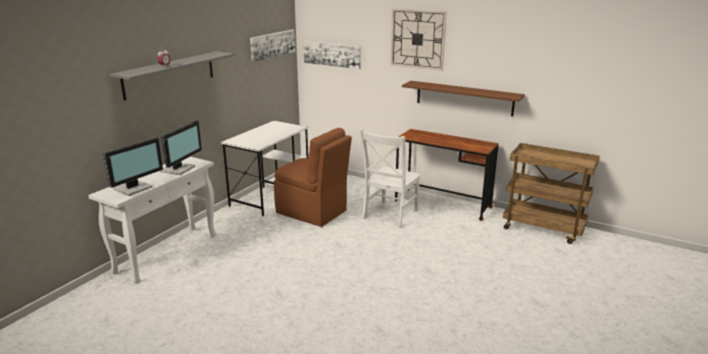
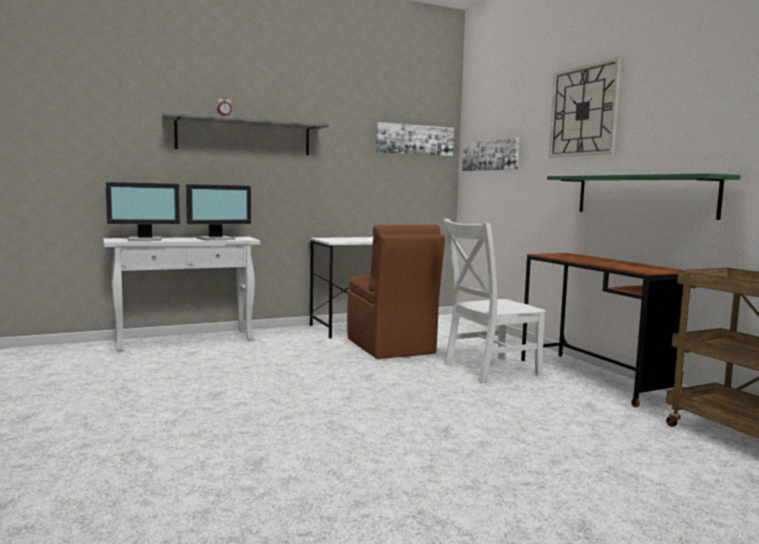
camera: 35 degrees right, 15 degrees down
(464, 98) = (643, 195): brown shelf -> green shelf

